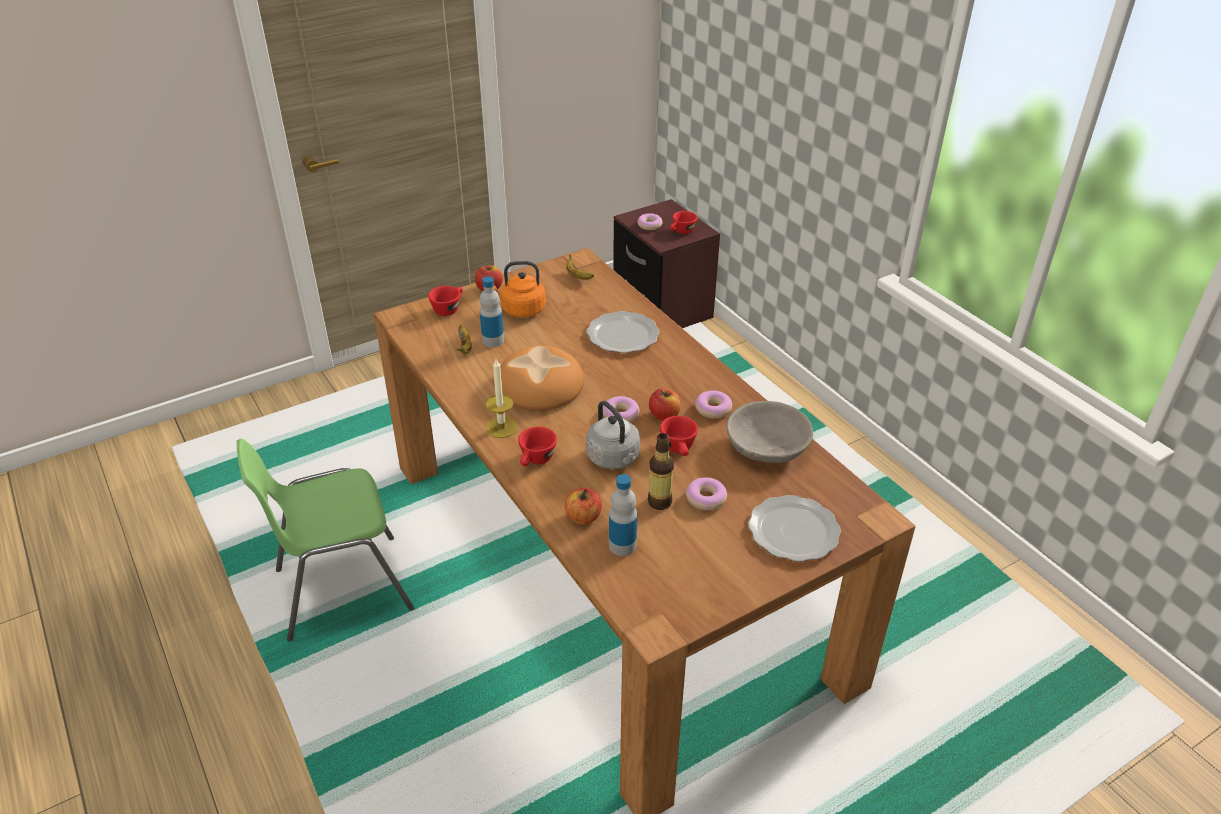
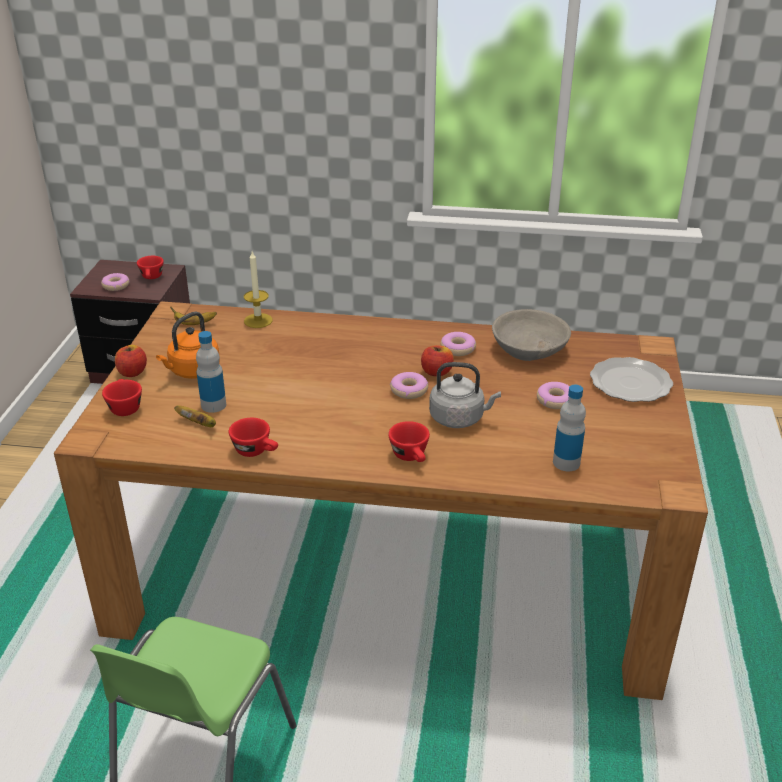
camera: 50 degrees left, 5 degrees down
(501, 427) = (343, 455): candle -> candle (258, 320)
(539, 386) = (315, 410): bread -> none
(583, 517) = (512, 466): apple -> none
(623, 335) = (309, 341): plate -> none
(659, 502) = (535, 422): bottle -> none
(679, 449) = (485, 384): red cup -> red cup (256, 451)

